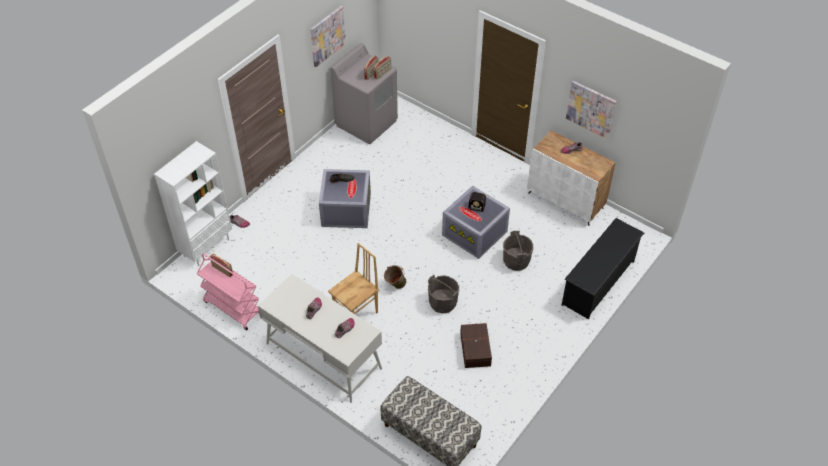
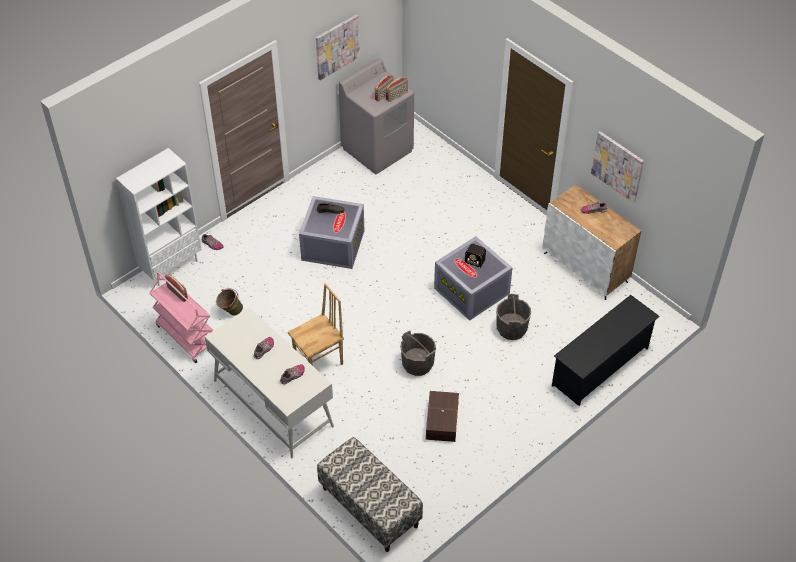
camera: 10 degrees right, 0 degrees up
(395, 286) = (368, 337): green bucket -> green bucket (230, 312)

